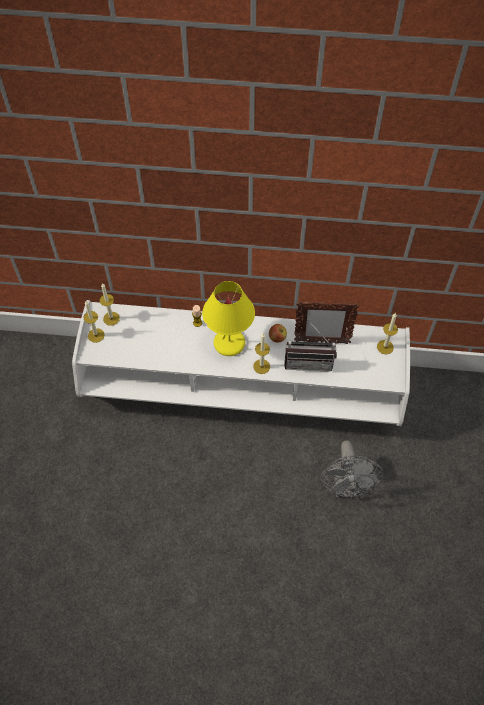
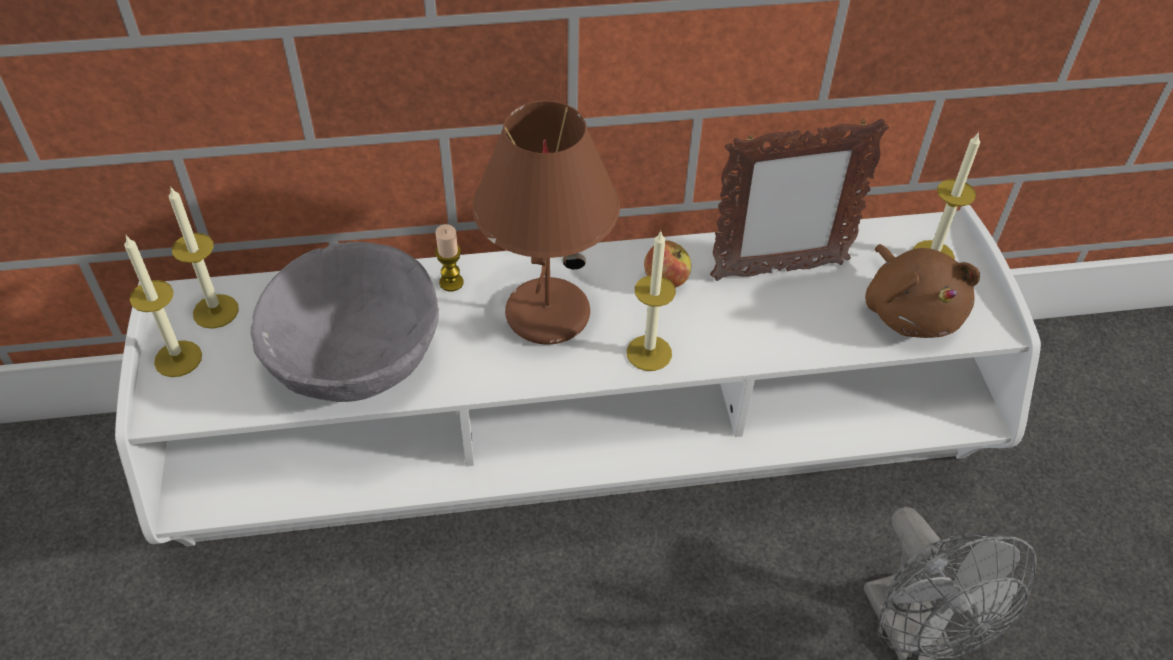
camera: 15 degrees left, 10 degrees down
(156, 347) = (353, 359): none -> grey bowl
(229, 342) = (547, 313): yellow table lamp -> brown table lamp
(309, 361) = (764, 318): radio -> none
(365, 369) = (910, 311): none -> brown plush toy

